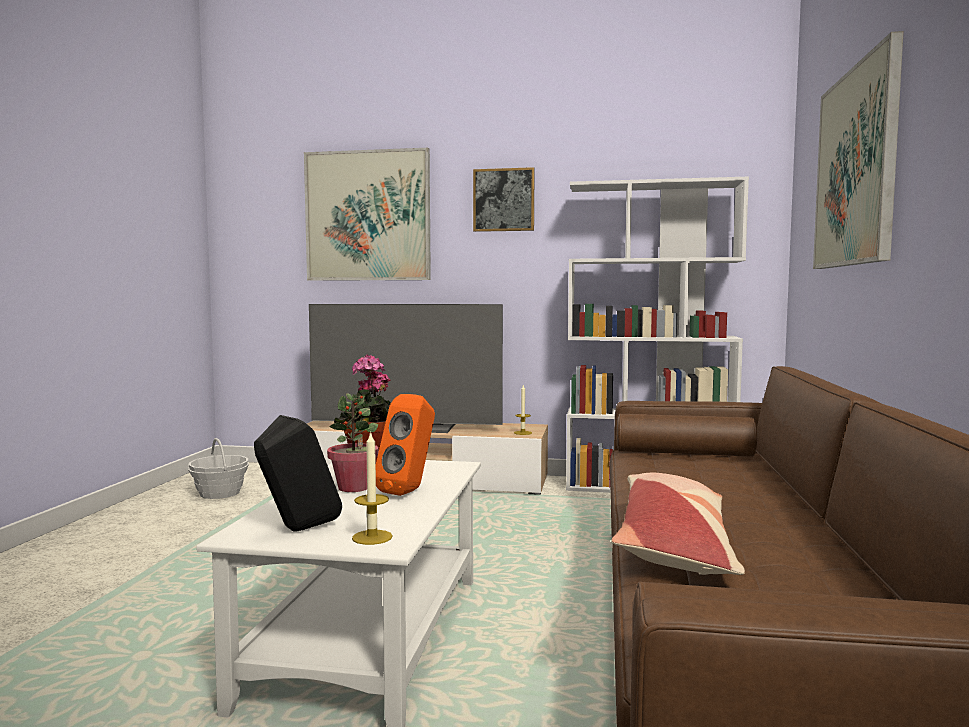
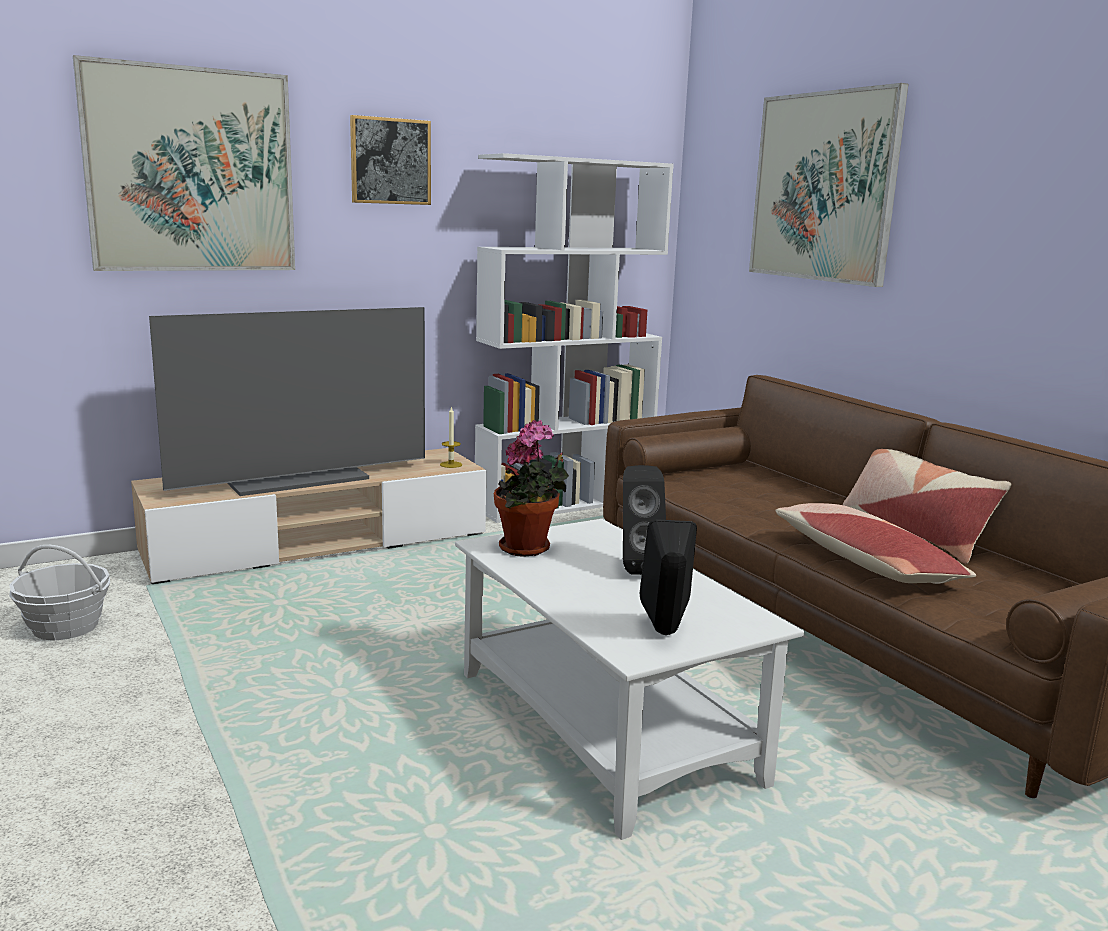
camera: 40 degrees left, 10 degrees up
(354, 488) = (580, 576): potted plant -> none
(372, 537) = (734, 620): candle -> none
(409, 491) = (636, 567): orange speaker -> black speaker
(816, 534) = (913, 531): none -> pillow

